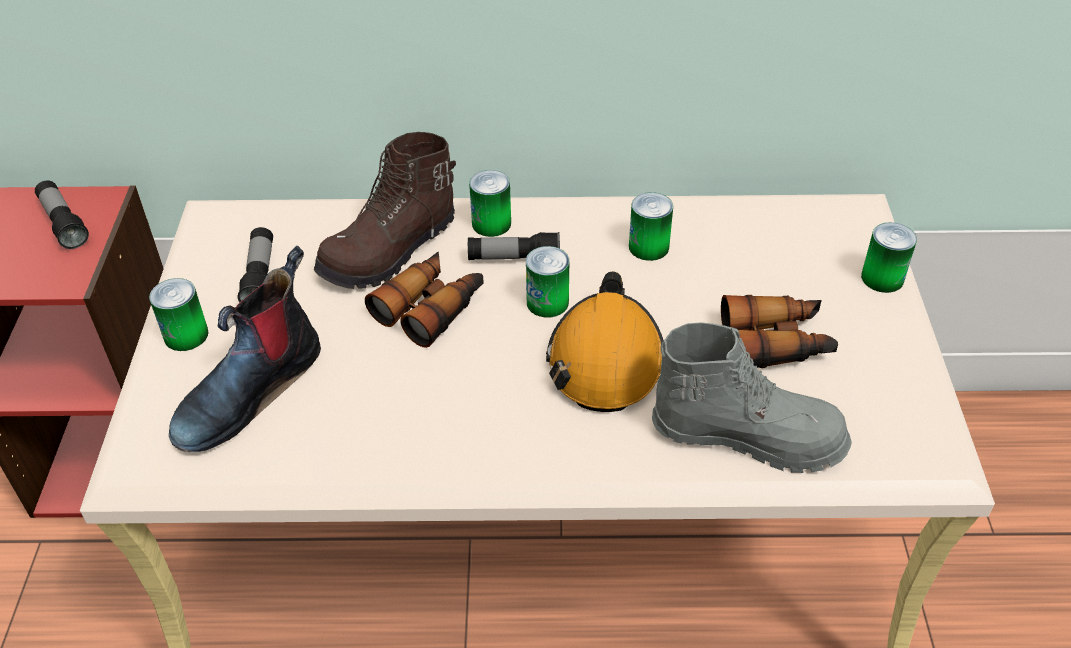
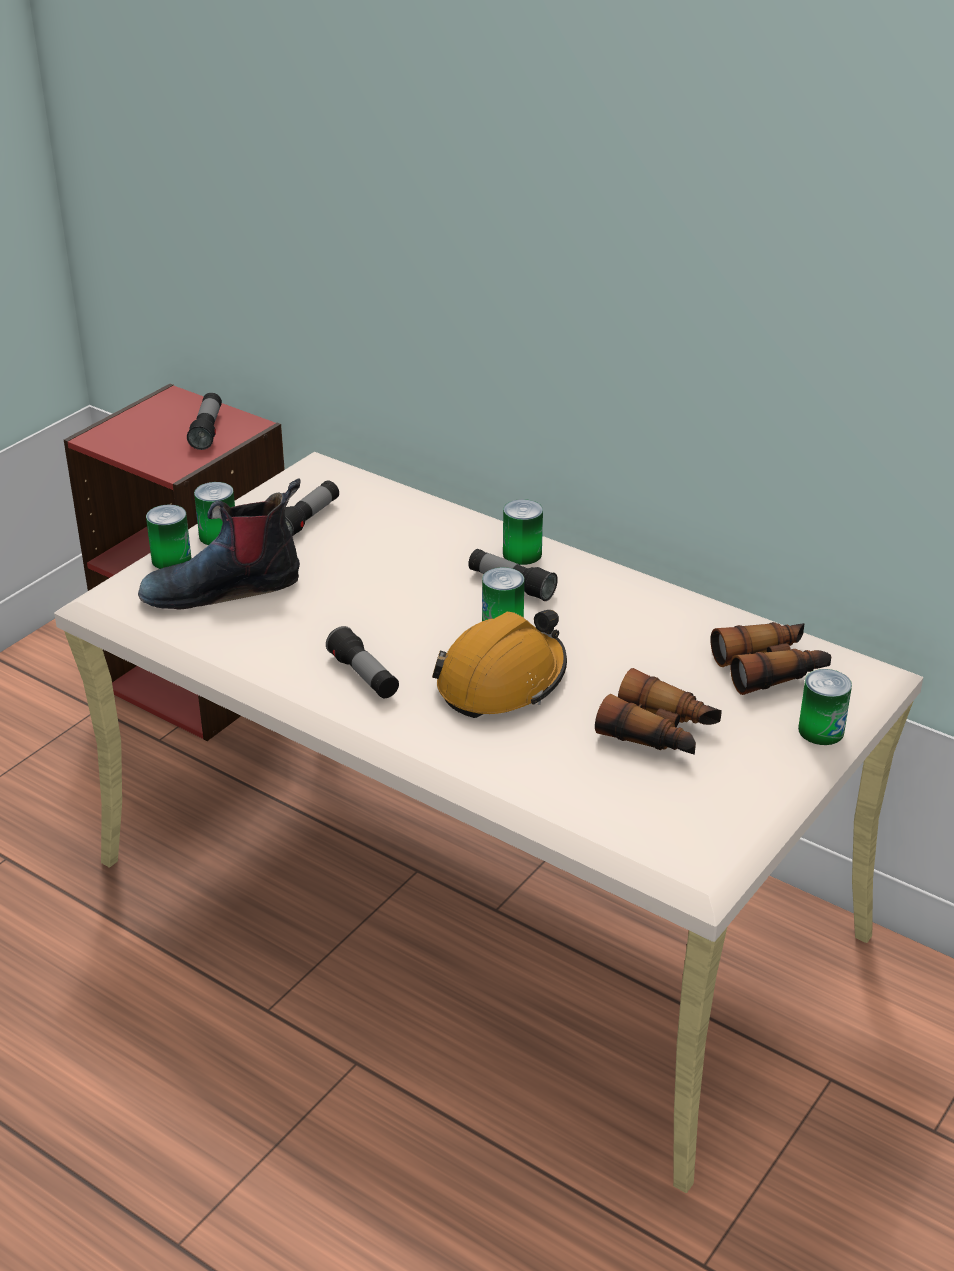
camera: 35 degrees right, 10 degrees down
(391, 252) = (420, 542): brown boot -> none
(431, 307) = (408, 590): binoculars -> binoculars (771, 668)
(482, 419) = (364, 676): none -> flashlight
(648, 247) = (634, 622): can -> can (171, 559)
(747, 436) = (554, 779): grey boot -> none

